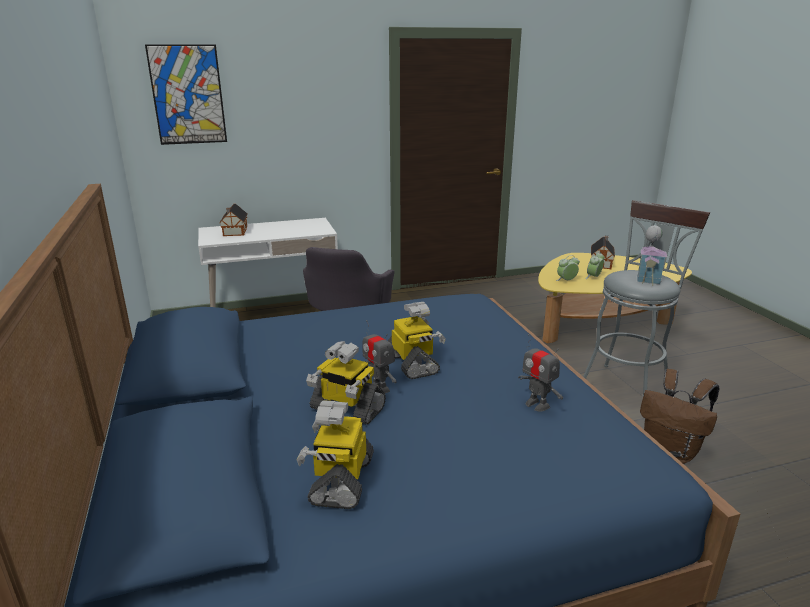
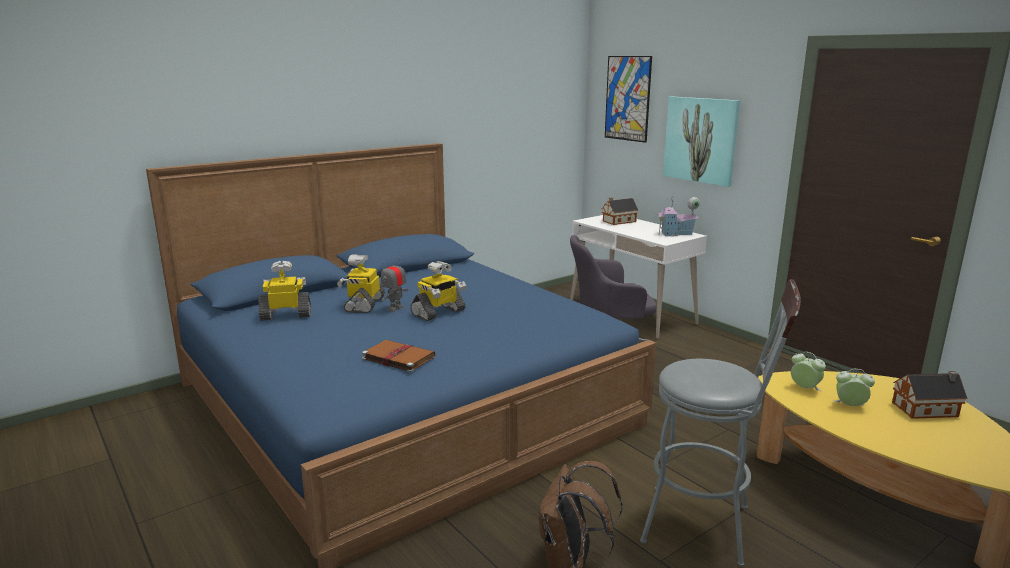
camera: 70 degrees right, 5 degrees down
(296, 129) = (700, 140): none -> picture
(537, 404) = (397, 358): toy robot -> brown book
(648, 277) = (721, 376): toy house -> toy house (676, 234)

